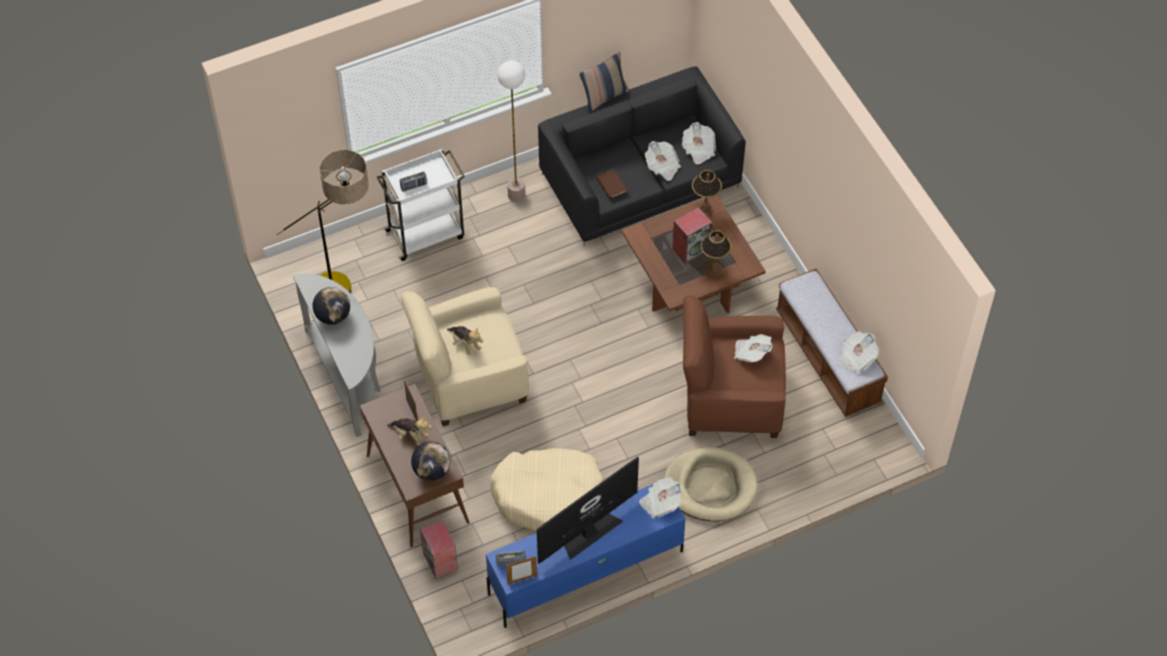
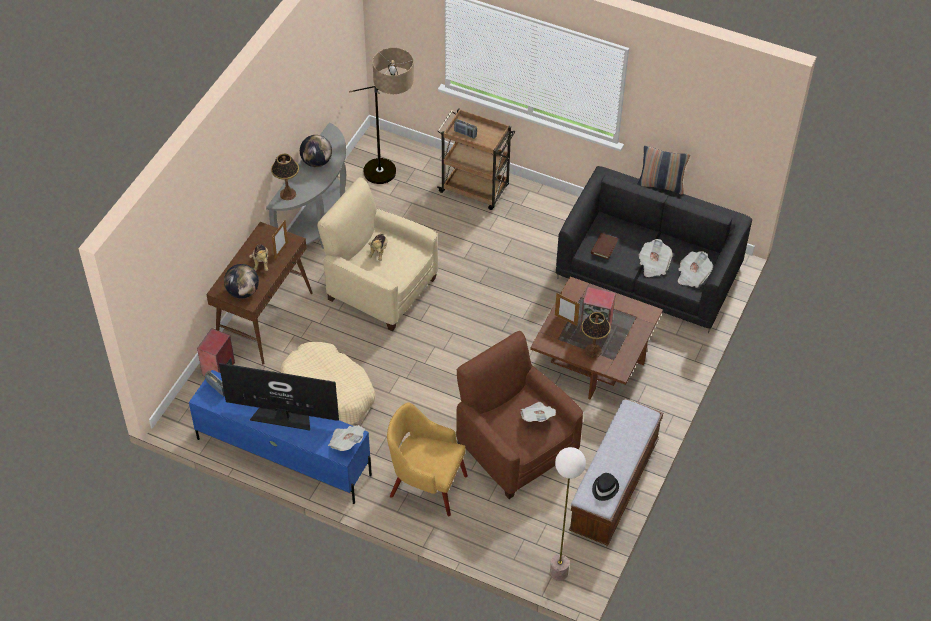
camera: 50 degrees right, 5 degrees down
(426, 233) = (475, 189): white cart -> brown cart
(516, 195) = (559, 215): floor lamp -> floor lamp (559, 572)
(522, 579) = (208, 403): picture frame -> picture frame (566, 320)
(704, 209) = (641, 311): table lamp -> table lamp (287, 194)
(710, 486) = (426, 485): beige dog bed -> yellow armchair
(856, 358) = (604, 488): newspaper -> black hat

